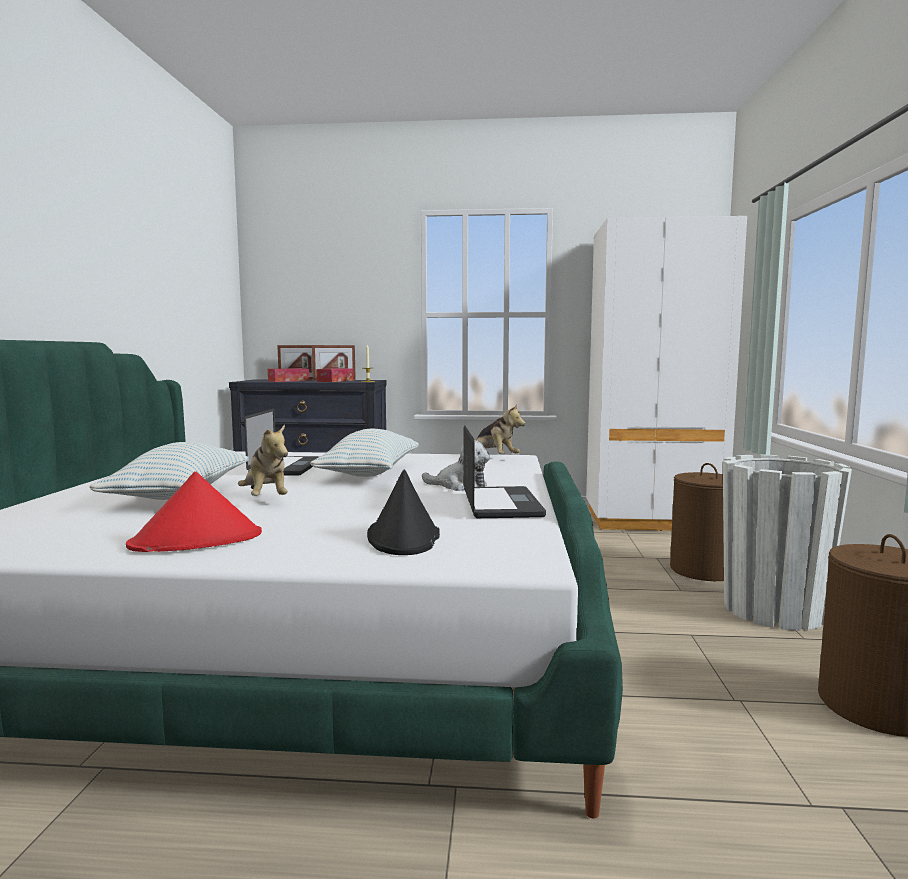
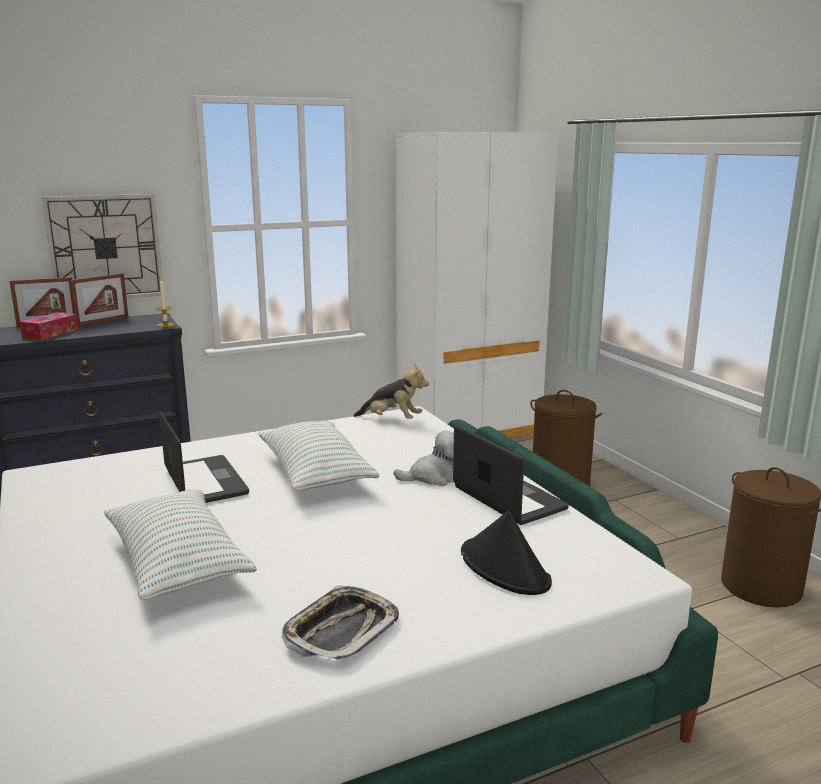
camera: 30 degrees left, 10 degrees up
(197, 541) = (341, 630): red hat -> tray
(266, 498) = (285, 545): plush toy -> none
(335, 381) = (117, 327): tissue box -> none
(346, 326) = (105, 248): none -> wall clock
(774, 610) = (640, 515): white planter -> none

